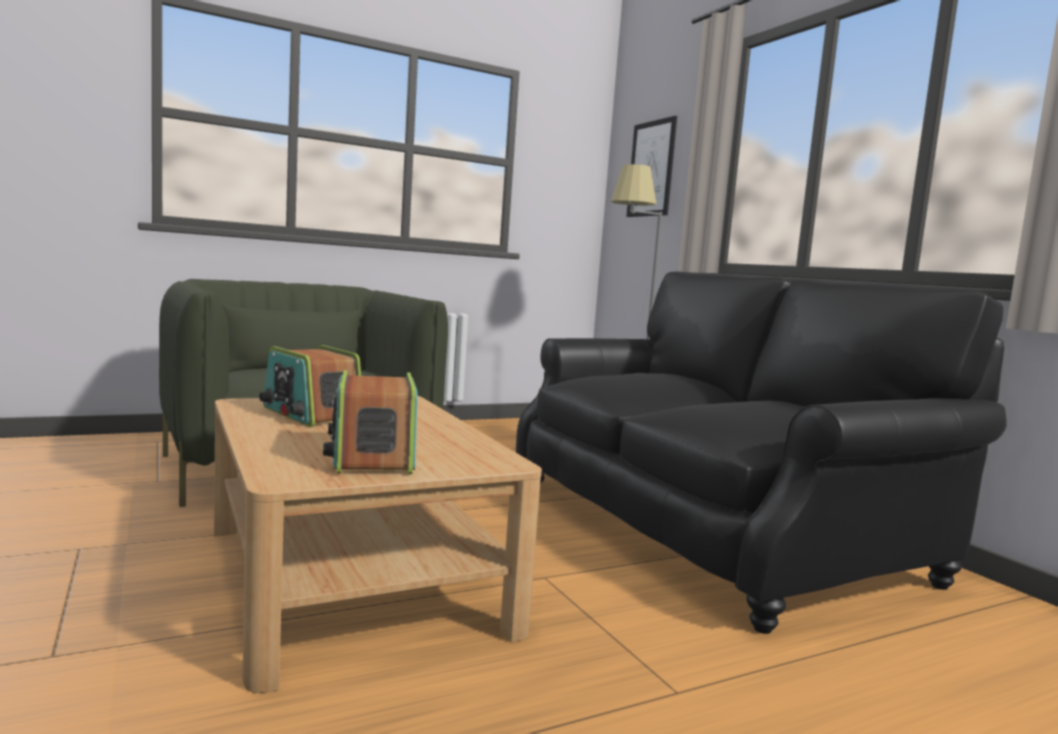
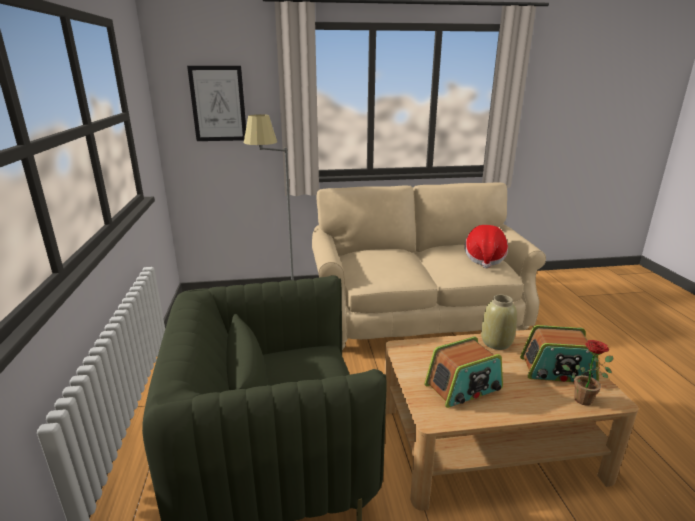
camera: 70 degrees left, 15 degrees up
(288, 463) = (584, 398): none -> potted plant
(447, 433) = (496, 343): none -> beige vase
(705, 528) = (417, 314): black sofa -> beige sofa
(770, 419) = (484, 259): none -> hat

